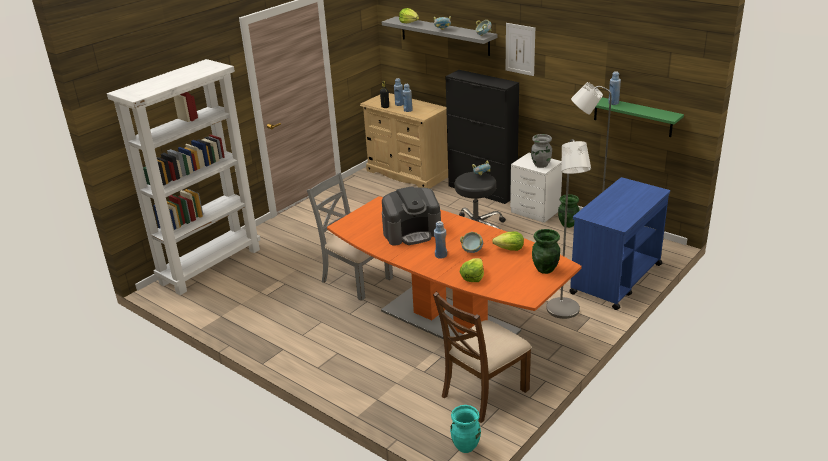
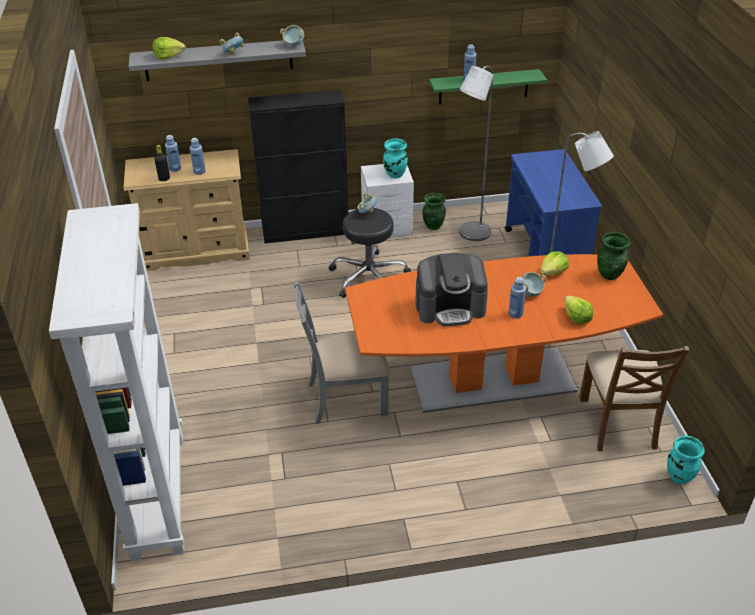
camera: 50 degrees left, 10 degrees up
(412, 232) = (450, 307): coffee machine -> coffee machine turned 60 degrees clockwise
(520, 49) = (337, 50): picture -> none
(540, 165) = (395, 174): grey vase -> turquoise vase

